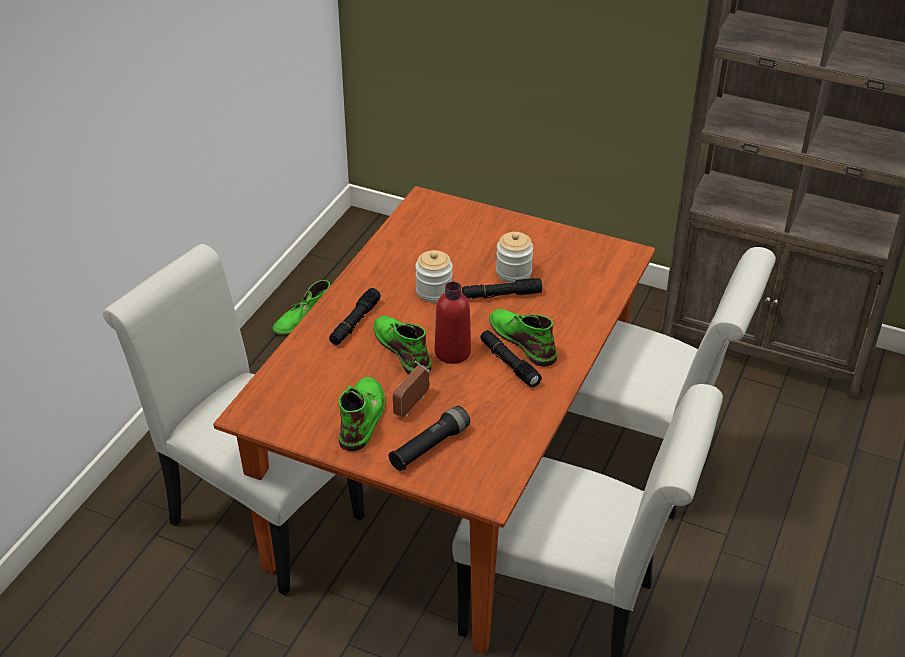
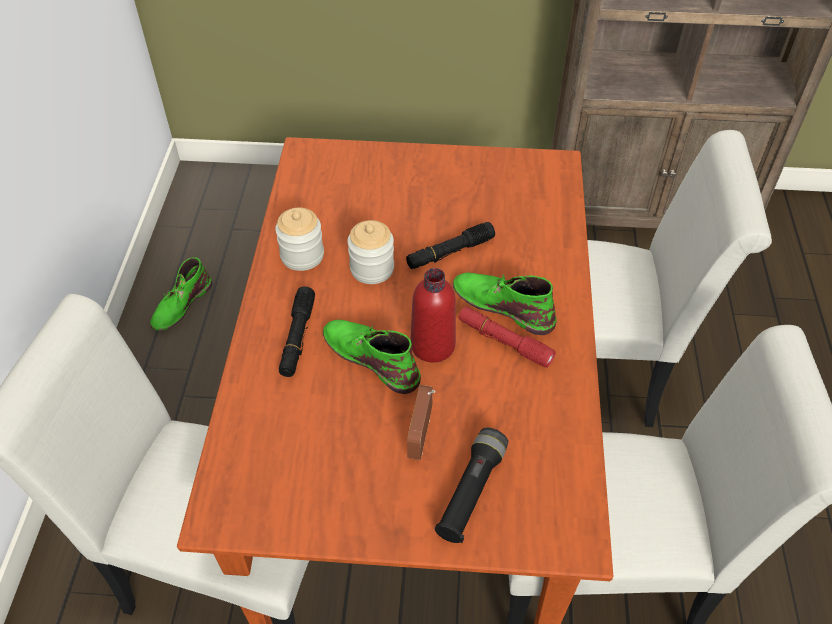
camera: 20 degrees left, 10 degrees up
(362, 416) = (367, 472): green boot -> none
(509, 363) = (504, 341): black flashlight -> red flashlight
(513, 273) = (449, 220): jar -> jar (302, 255)

